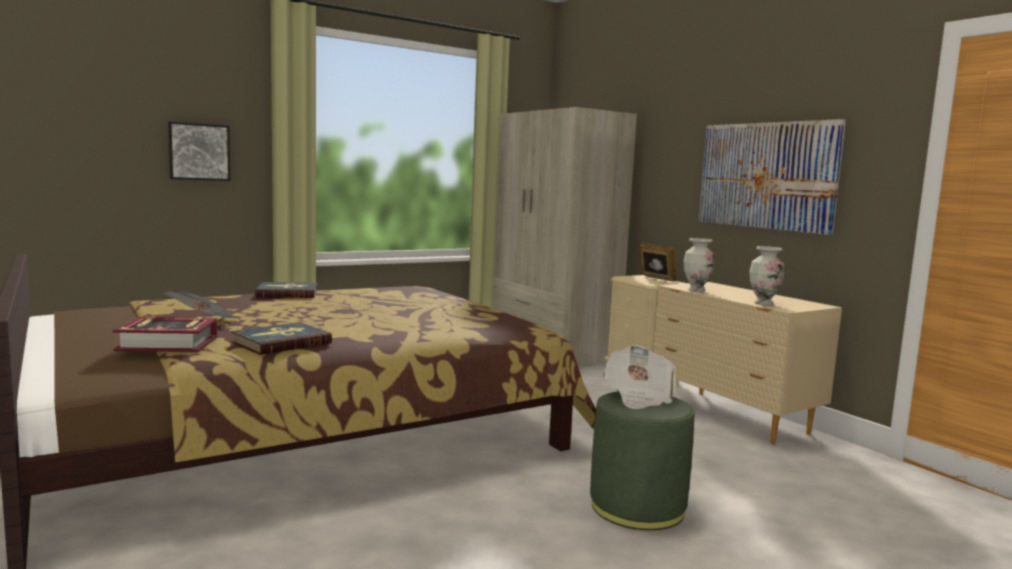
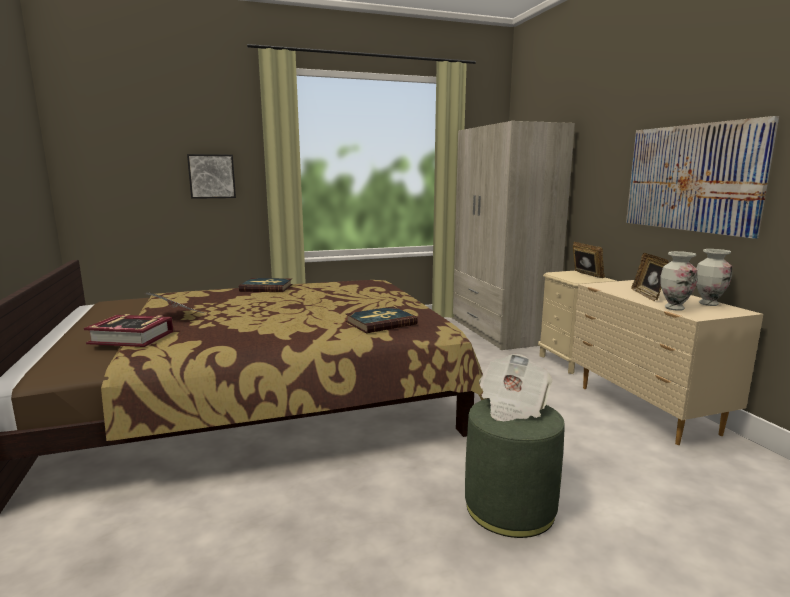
camera: 15 degrees right, 5 degrees up
(281, 343) = (215, 339): book -> book (380, 323)
(696, 290) = (612, 291): vase -> vase (708, 304)
(732, 294) = (648, 295): none -> picture frame

